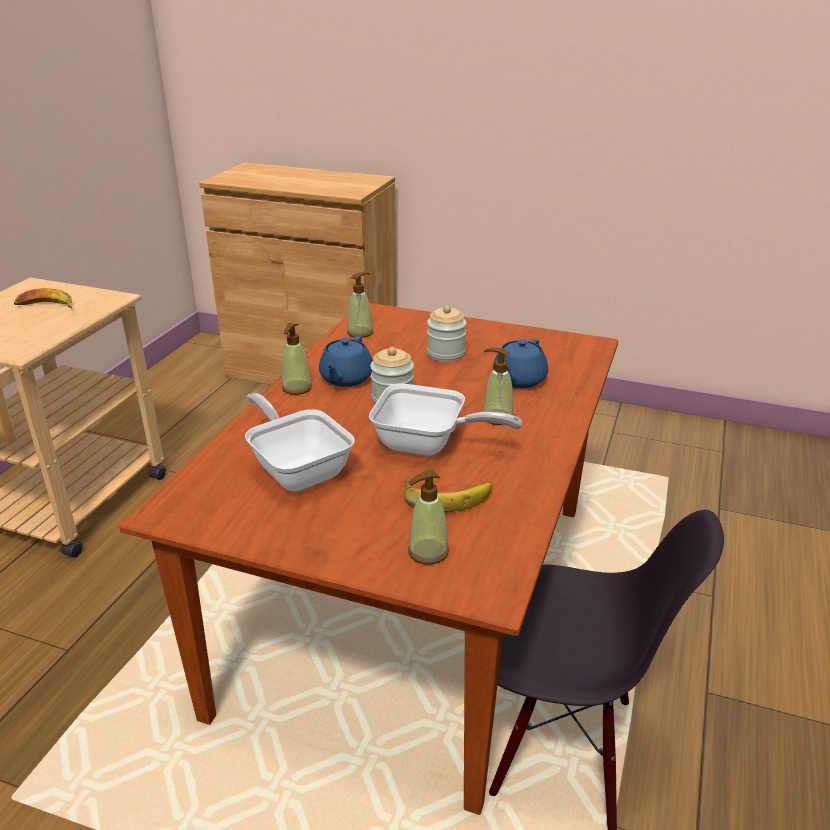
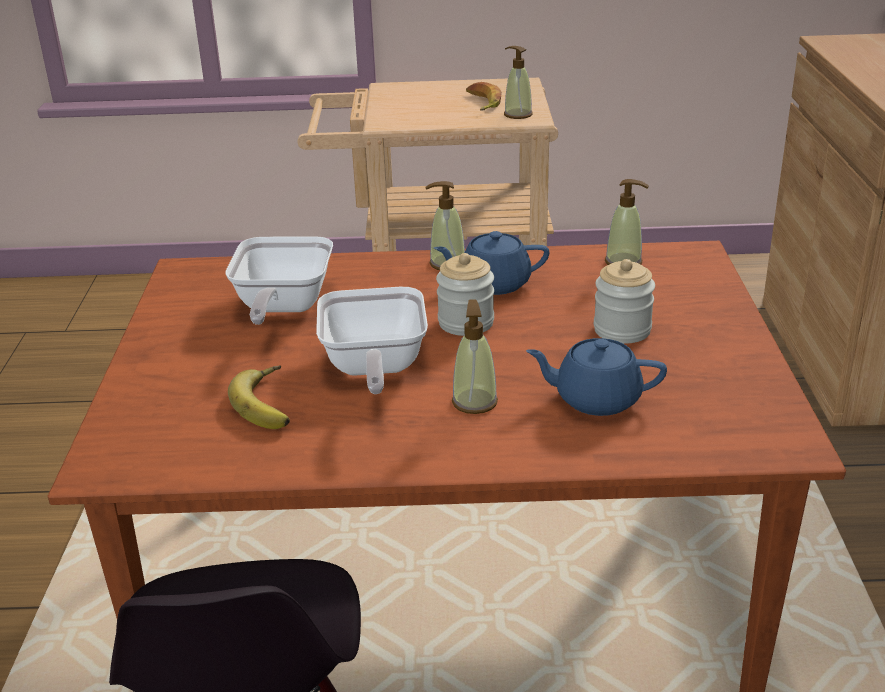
camera: 70 degrees right, 0 degrees up
(298, 469) = (281, 308): frying pan -> frying pan turned 150 degrees clockwise
(427, 552) = (161, 414): soap dispenser -> soap dispenser (517, 114)

